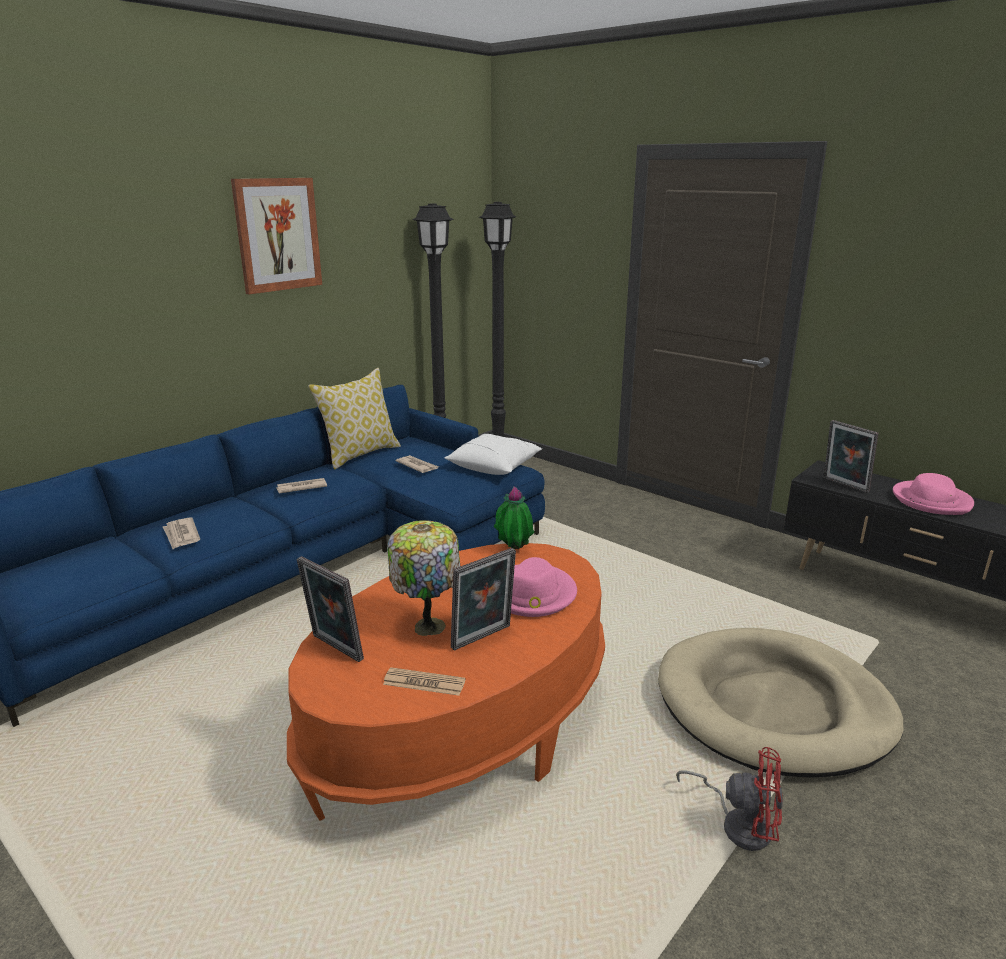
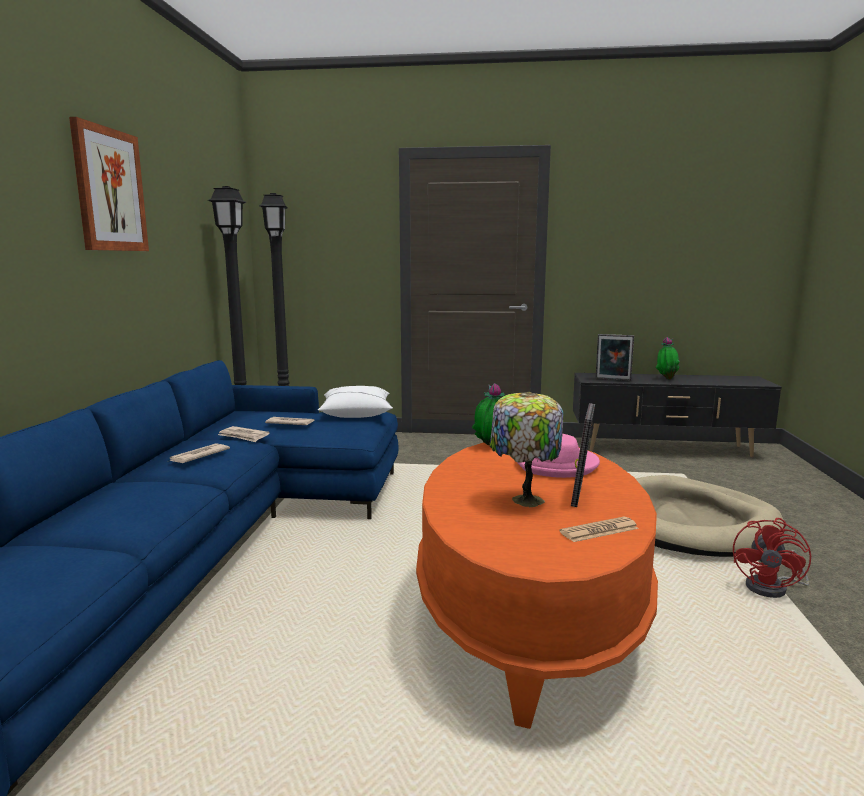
camera: 35 degrees left, 10 degrees down
(181, 535) = (119, 517): newspaper -> newspaper (243, 436)
(334, 649) = (485, 536): picture frame -> none
(360, 454) = (210, 428): pillow -> none
(739, 824) = (773, 588): red fan -> red fan turned 135 degrees clockwise
(931, 501) = (666, 378): pink hat -> potted plant

